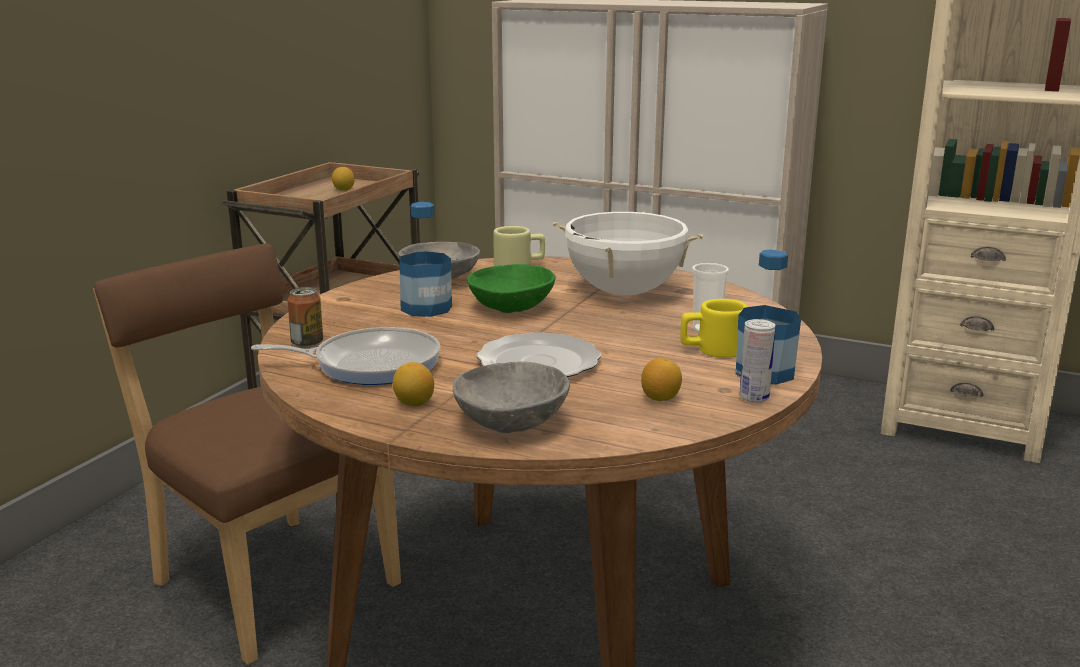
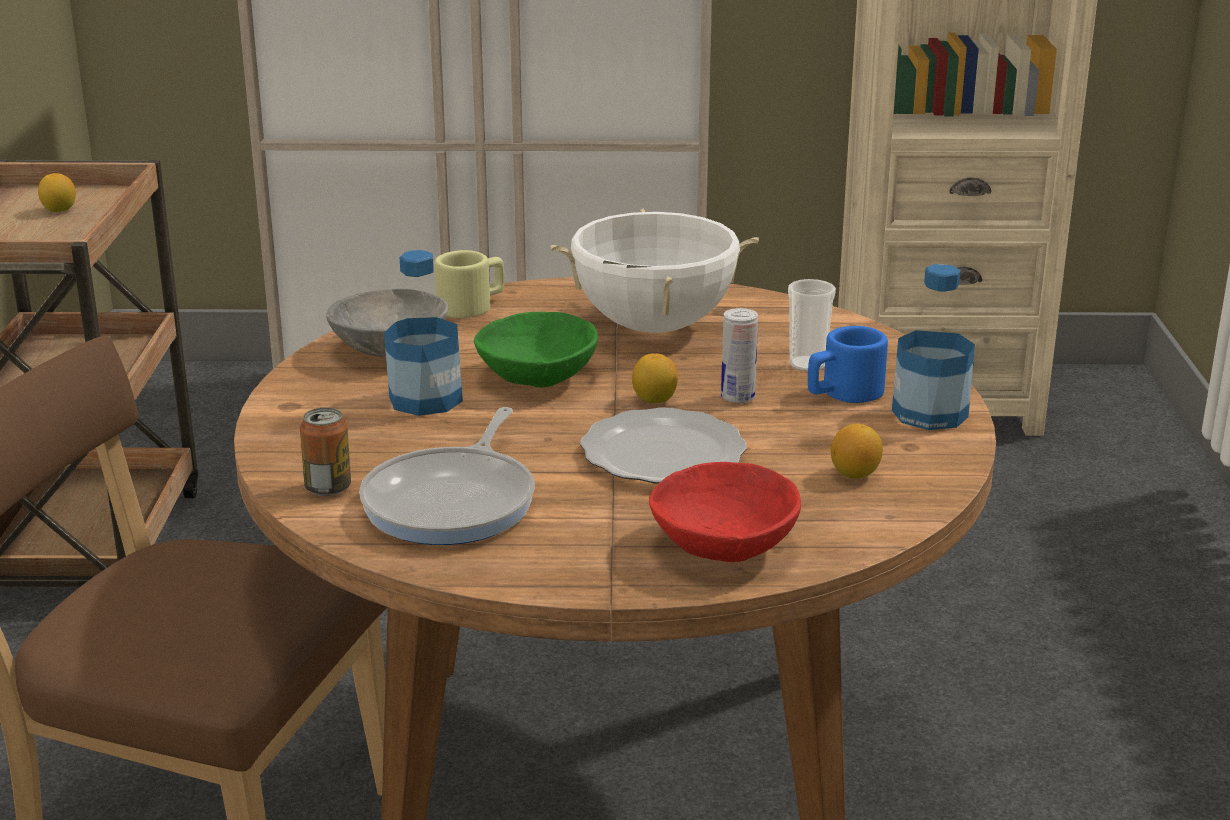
camera: 25 degrees left, 5 degrees up
(370, 364) = (454, 502): frying pan -> frying pan turned 135 degrees clockwise
(414, 403) = (579, 547): lemon -> lemon (654, 400)
(513, 422) = (725, 544): grey bowl -> red bowl
(712, 350) = (843, 394): yellow mug -> blue mug
(754, 397) = (951, 450): can -> can (737, 398)

